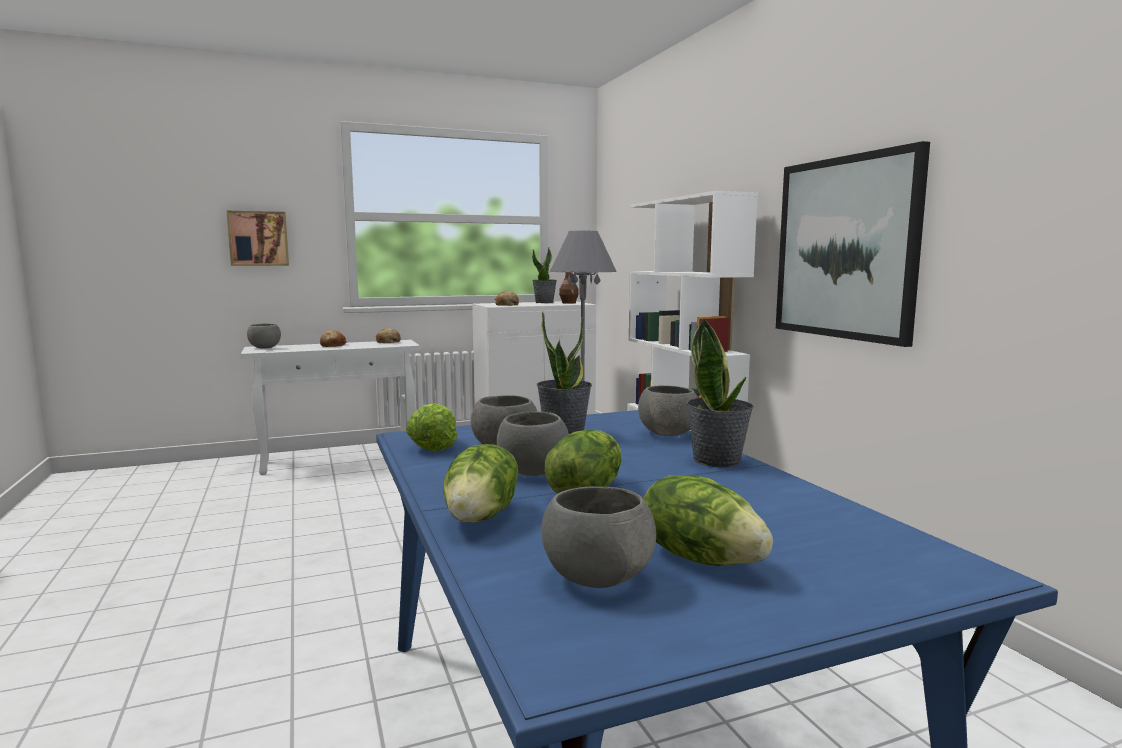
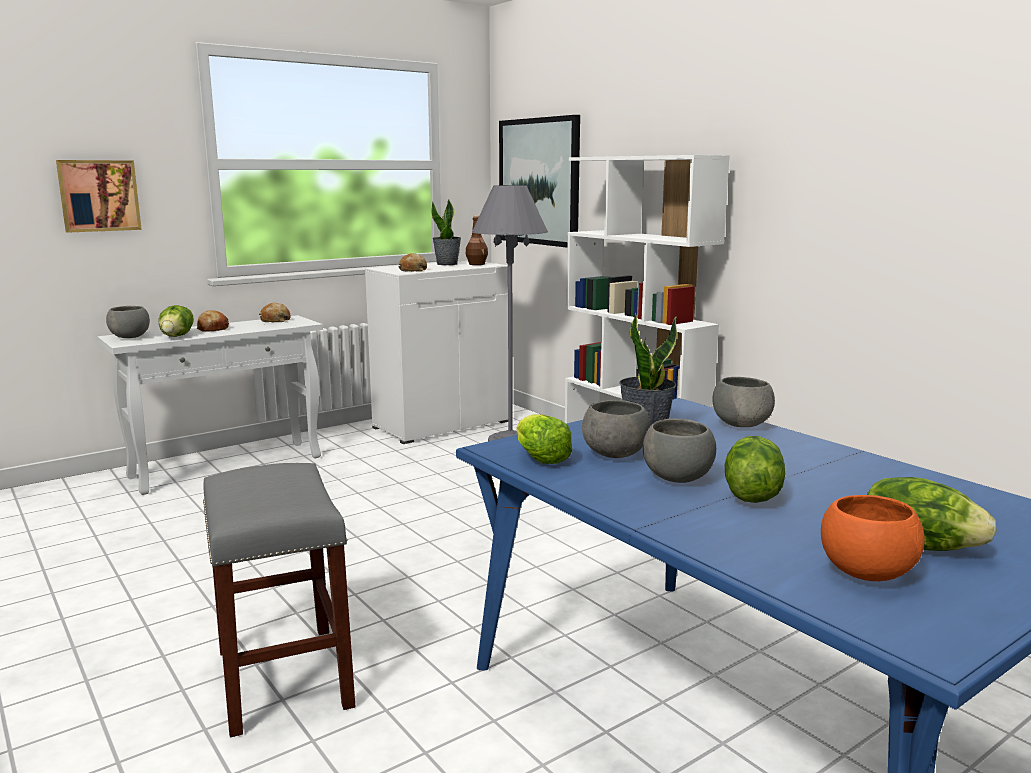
camera: 15 degrees left, 5 degrees up
(235, 631) = (282, 677): none -> grey stool
(482, 516) = (698, 529): lettuce -> lettuce (177, 336)
(596, 578) = (865, 573): grey bowl -> orange bowl
(717, 460) = (818, 450): potted plant -> none
(845, 248) = (834, 220): picture -> picture (539, 182)

